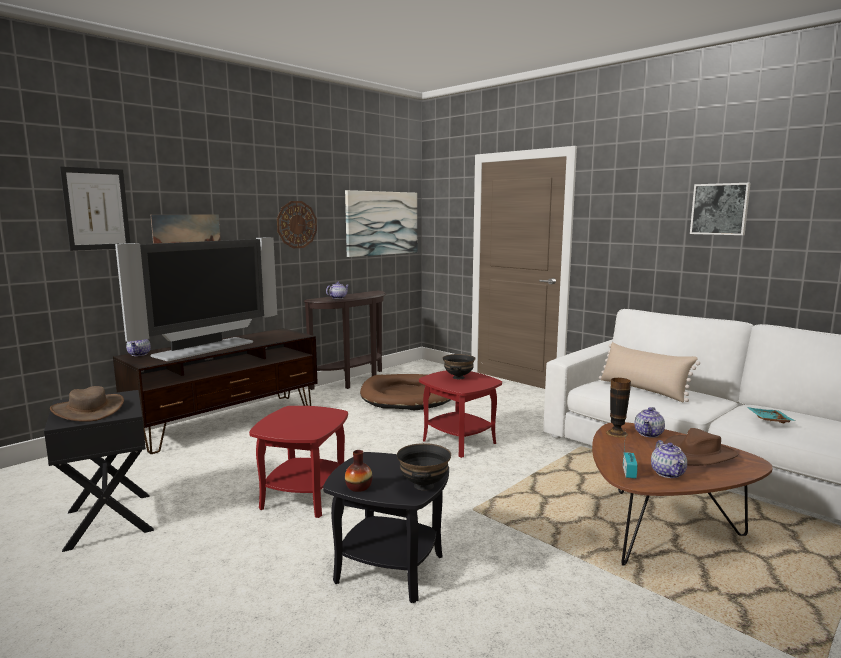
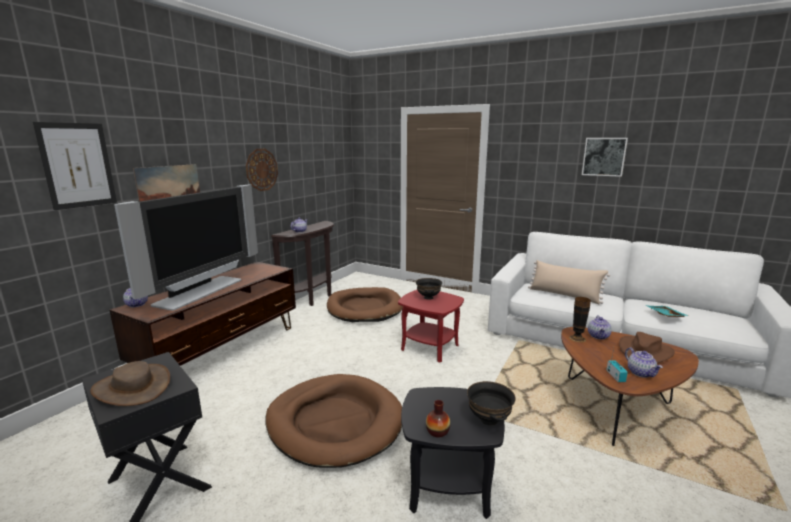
camera: 15 degrees left, 5 degrees up
(304, 497) = (335, 422): red side table -> brown dog bed
(382, 223) = (325, 164): picture -> none

